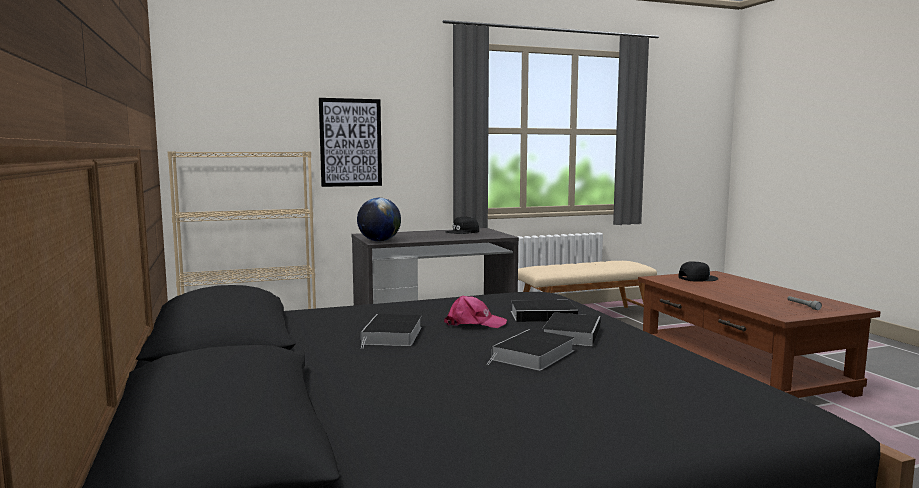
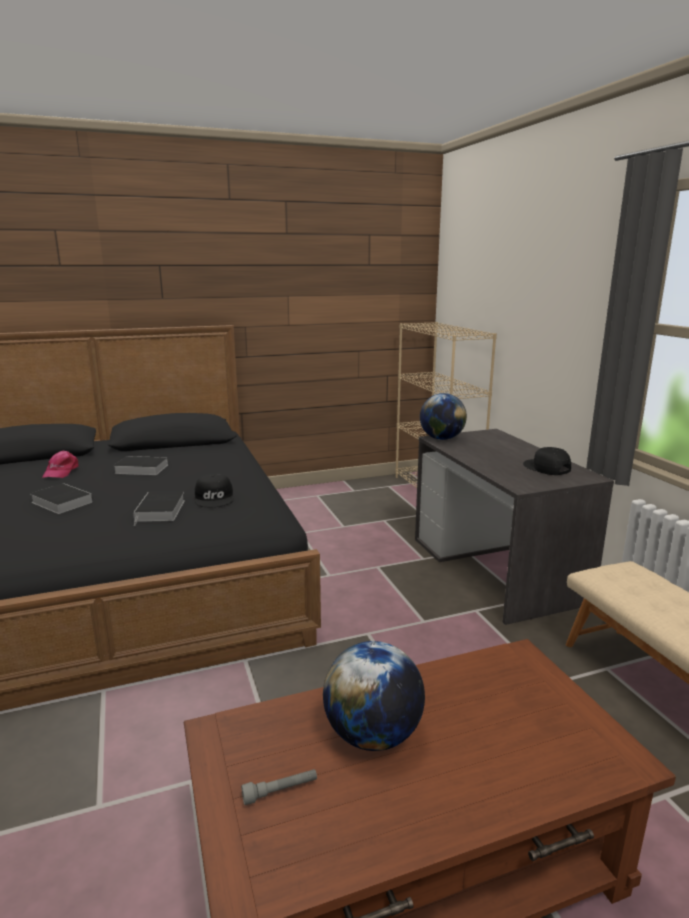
camera: 90 degrees right, 10 degrees up
(350, 142) = (529, 329): picture -> none
(474, 323) = (153, 488): pink cap -> pink cap (61, 471)
(571, 333) = (100, 516): book -> none
(697, 278) = (540, 711): black cap -> black cap (215, 498)
(746, 296) = (373, 735): none -> globe

